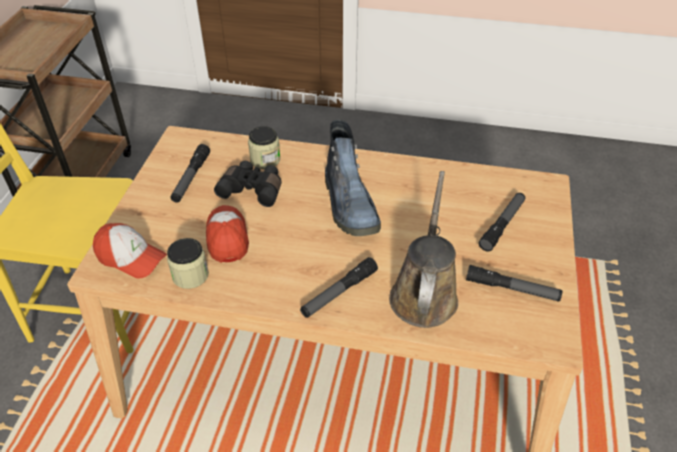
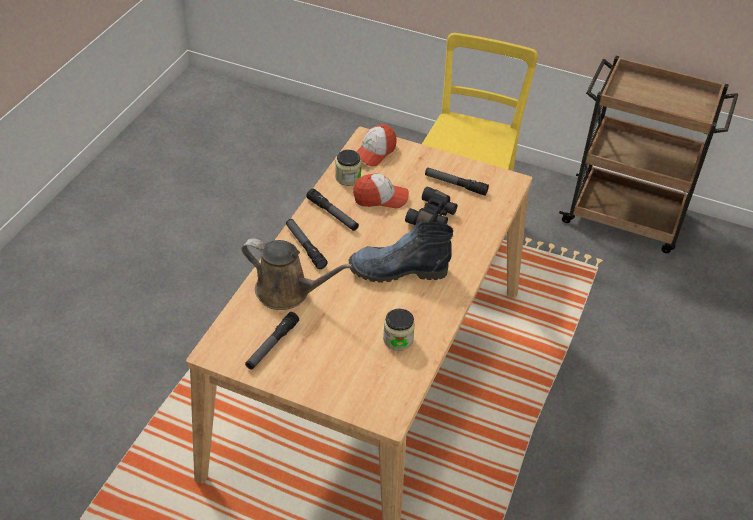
camera: 100 degrees right, 0 degrees up
(265, 160) = (470, 228): jar -> jar (398, 339)
(502, 225) = (344, 363): flashlight -> flashlight (332, 214)

